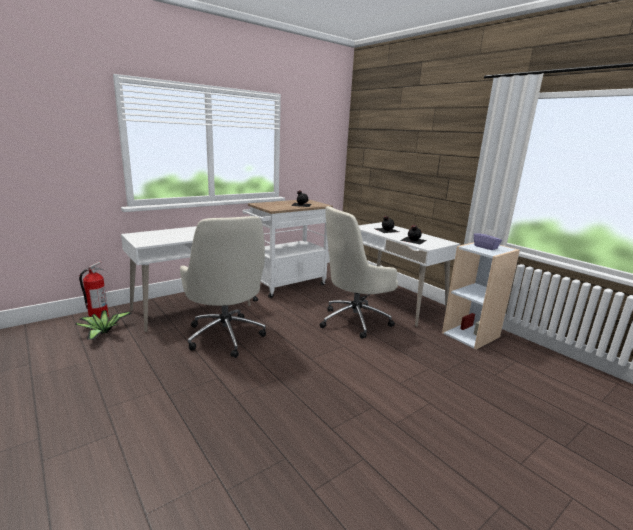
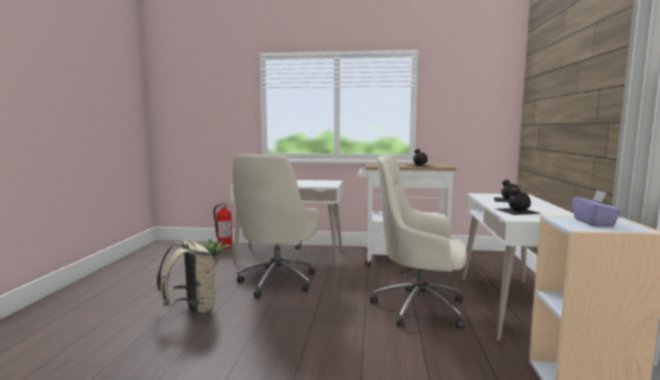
camera: 45 degrees right, 10 degrees down
(198, 394) = (191, 311): none -> beige backpack

